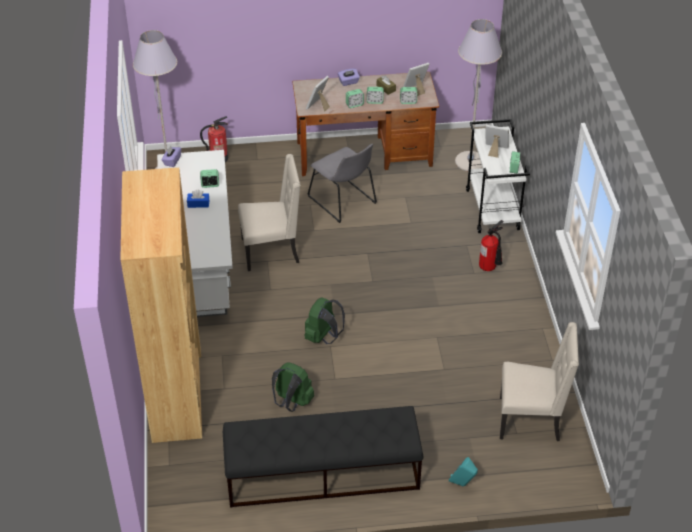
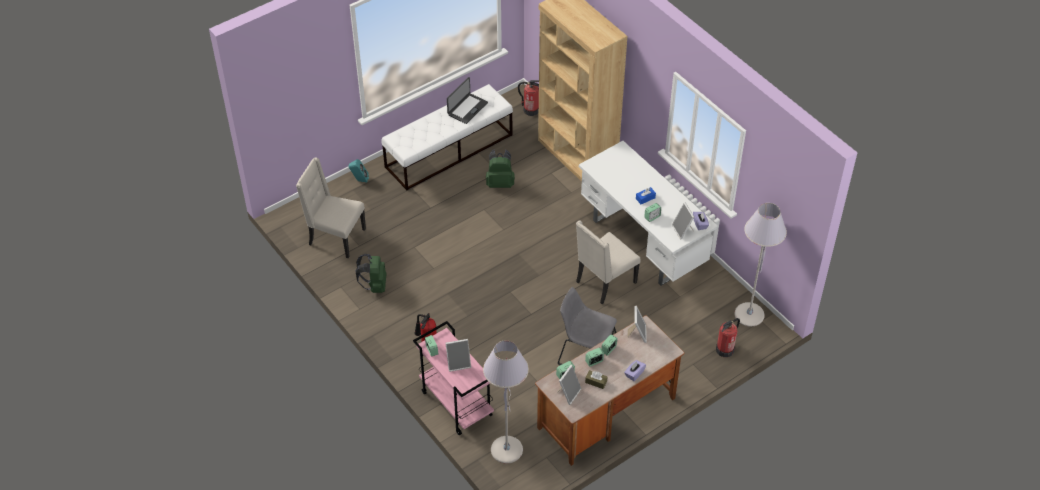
camera: 150 degrees right, 5 degrees up
(174, 486) = (530, 110): none -> fire extinguisher
(194, 162) = (683, 230): none -> picture frame
(284, 441) = (467, 108): none -> laptop
(322, 475) = (449, 151): black bench -> white bench
(323, 337) = (513, 233): green backpack -> green backpack (374, 285)
(493, 210) = (455, 403): white cart -> pink cart
(531, 420) = (335, 237): beige chair -> beige chair turned 45 degrees clockwise

